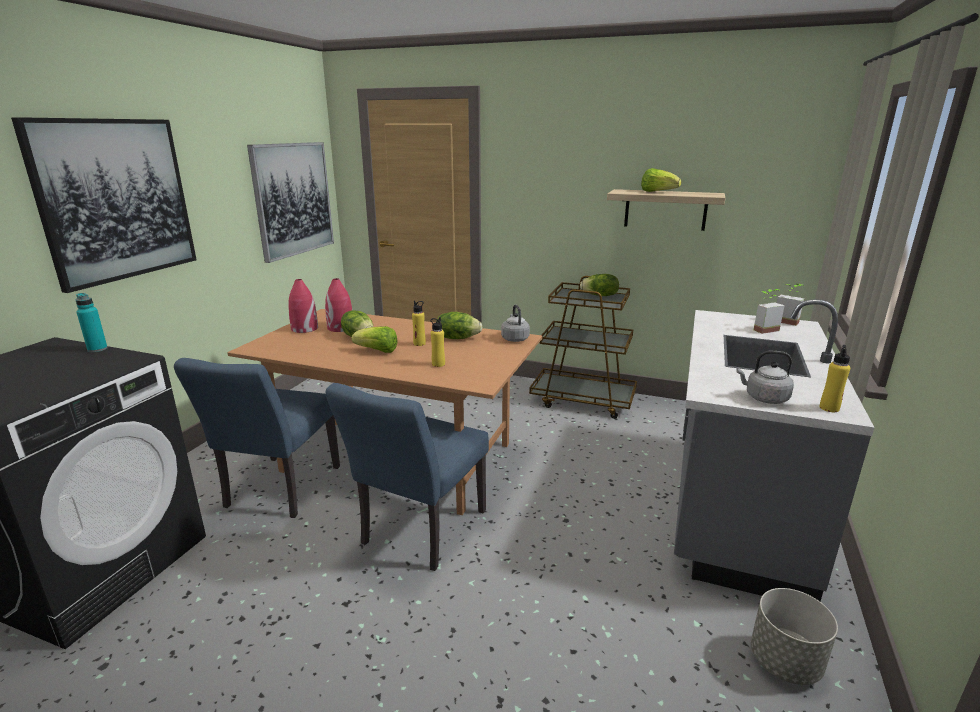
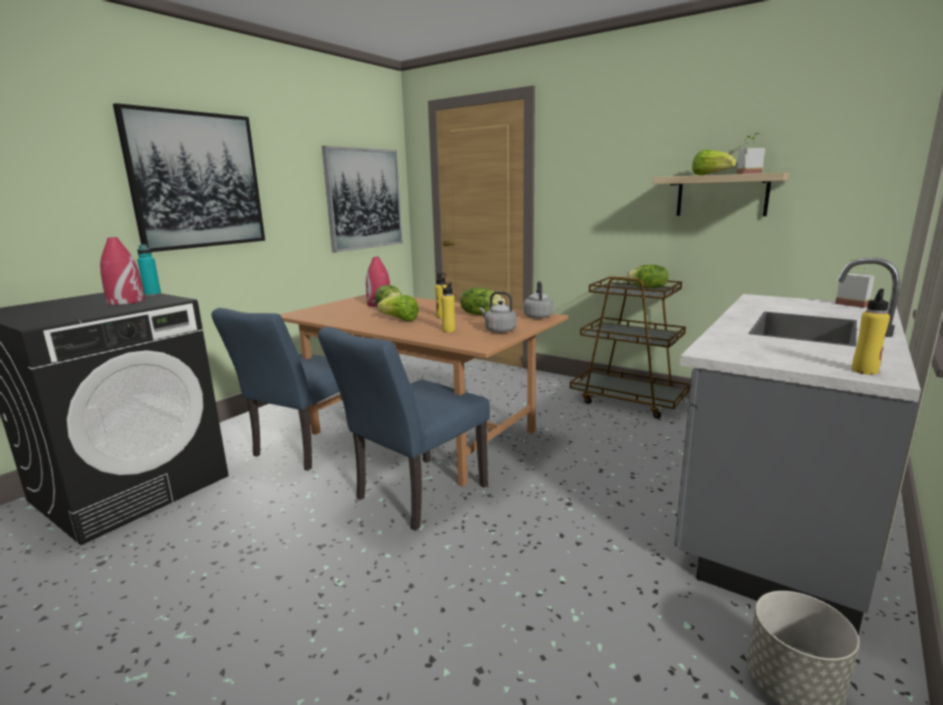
camera: 15 degrees right, 5 degrees down
(304, 328) = (348, 304): red vase -> red vase (125, 301)
(762, 329) = (817, 309): potted plant -> potted plant (746, 174)
(764, 398) = (780, 359): grey kettle -> grey kettle (498, 330)

